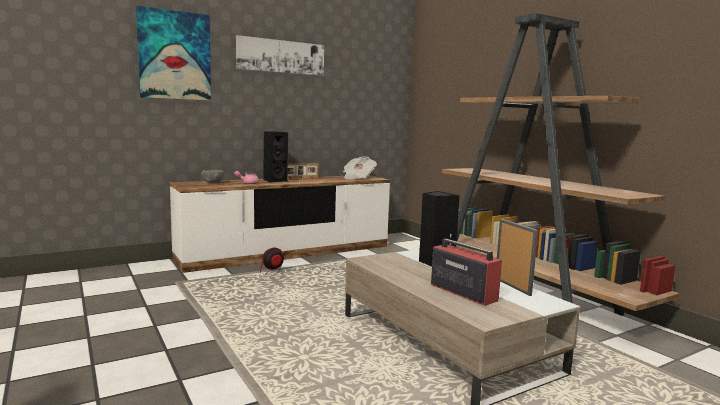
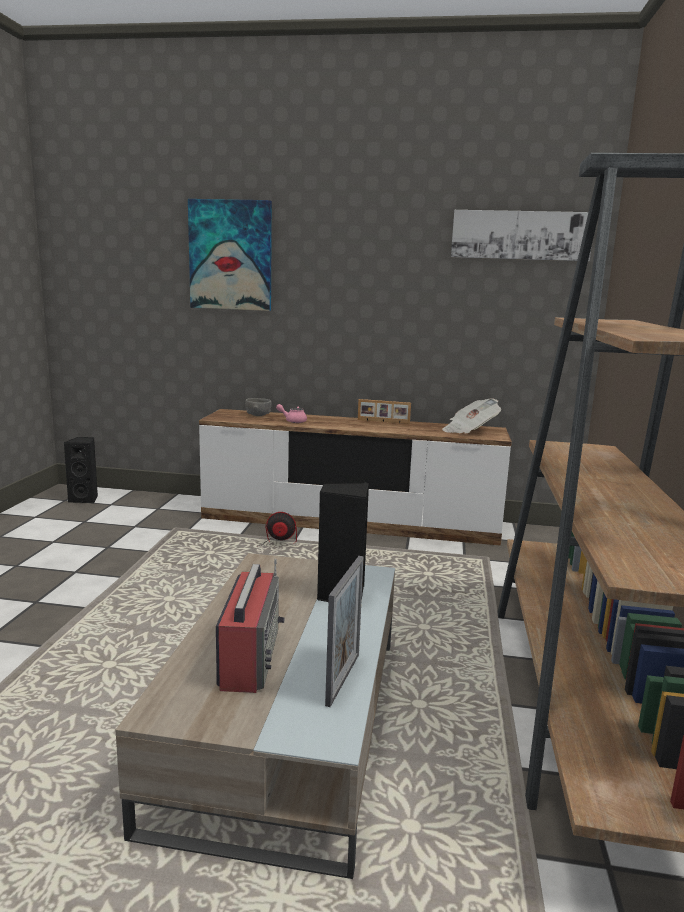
camera: 40 degrees right, 5 degrees up
(274, 180) = (336, 421): black speaker -> black speaker (85, 499)
(281, 56) = (369, 248): picture -> picture (520, 235)

